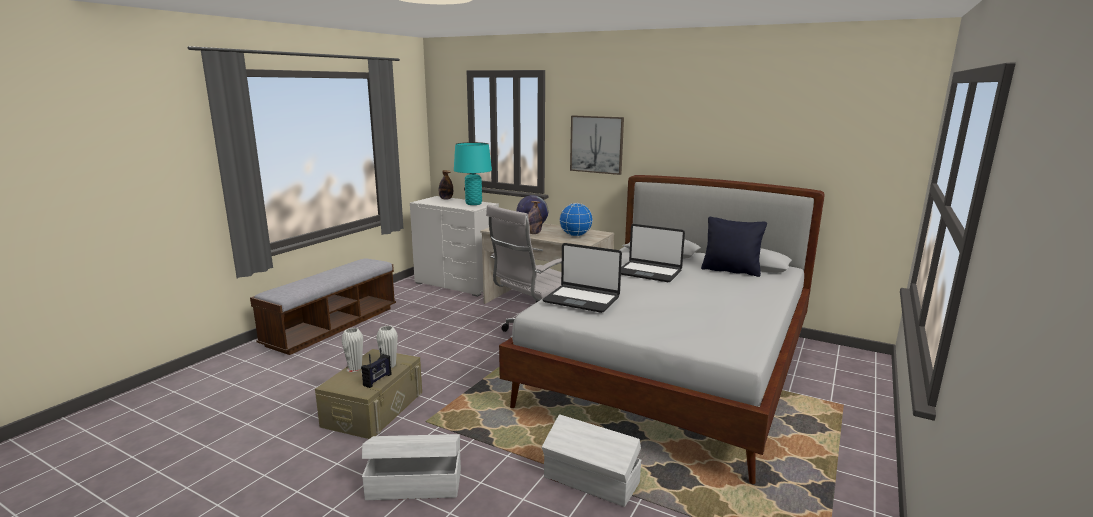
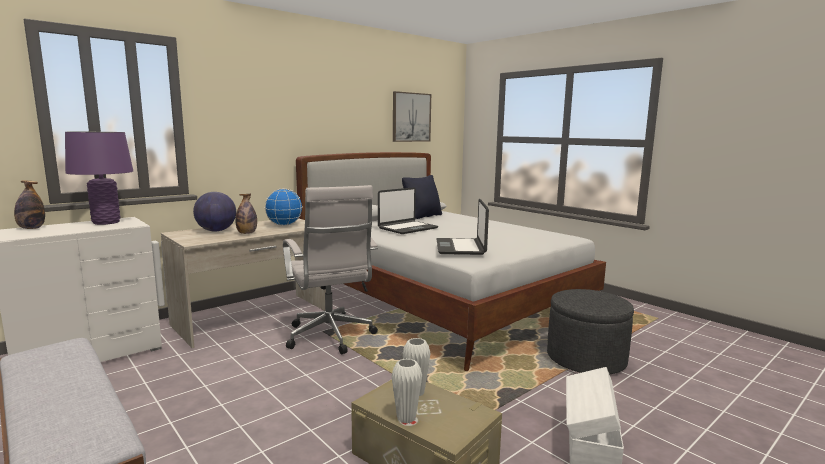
camera: 70 degrees left, 5 degrees down
(378, 380) = (454, 402): radio -> none
(473, 203) = (106, 222): turquoise table lamp -> purple table lamp
(582, 299) = (461, 247): laptop -> laptop turned 135 degrees clockwise
(591, 481) = (586, 359): white storage box -> grey ottoman
(597, 144) = (253, 128): picture -> picture (411, 117)

